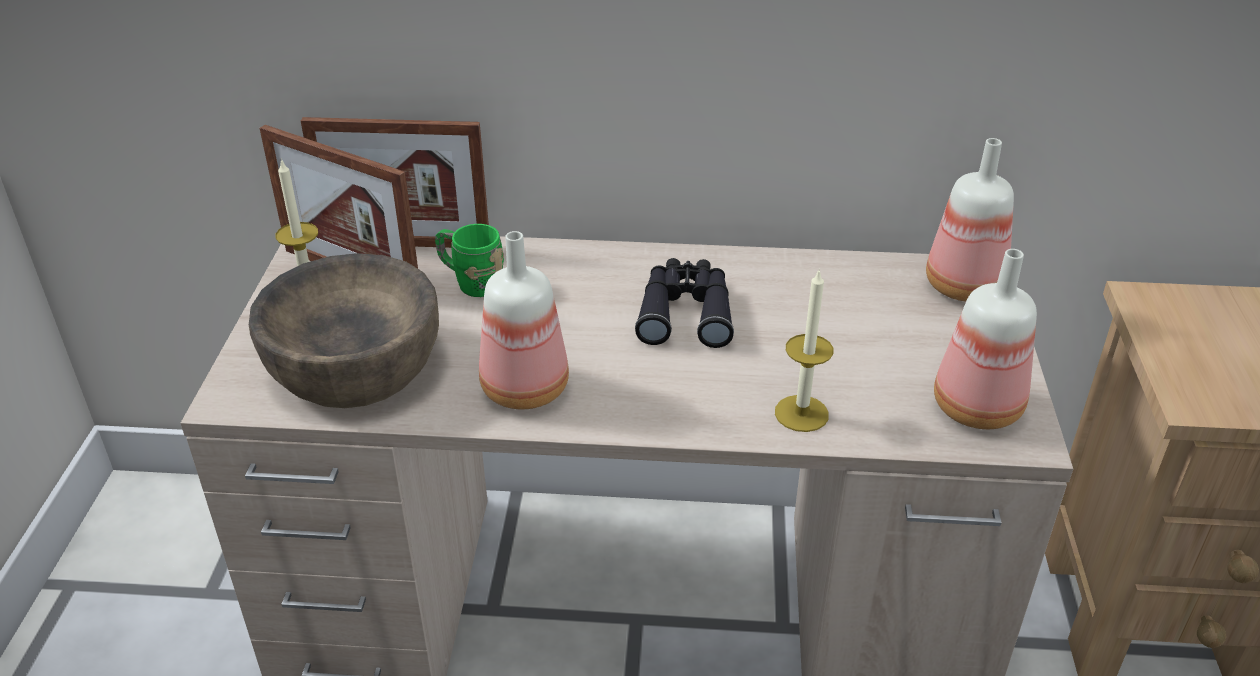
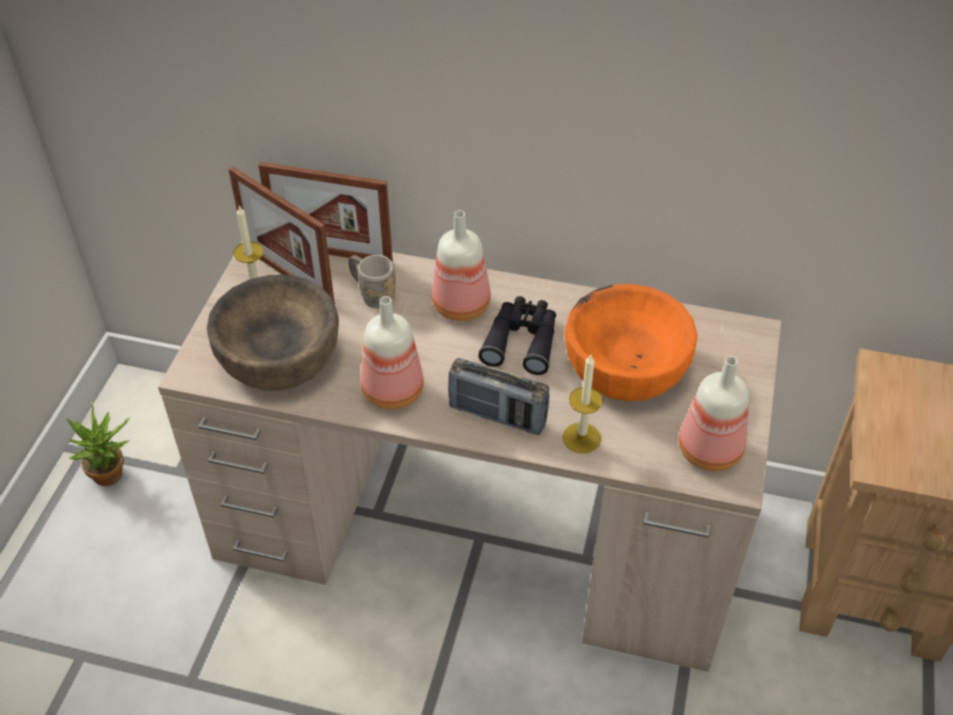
camera: 10 degrees right, 10 degrees up
(116, 612) = (114, 476): none -> potted plant
(471, 282) = (372, 294): green mug -> grey mug
(678, 400) = (497, 415): none -> radio
(830, 326) = (625, 366): none -> orange bowl
(966, 286) = (740, 344): bottle -> bottle (463, 305)

